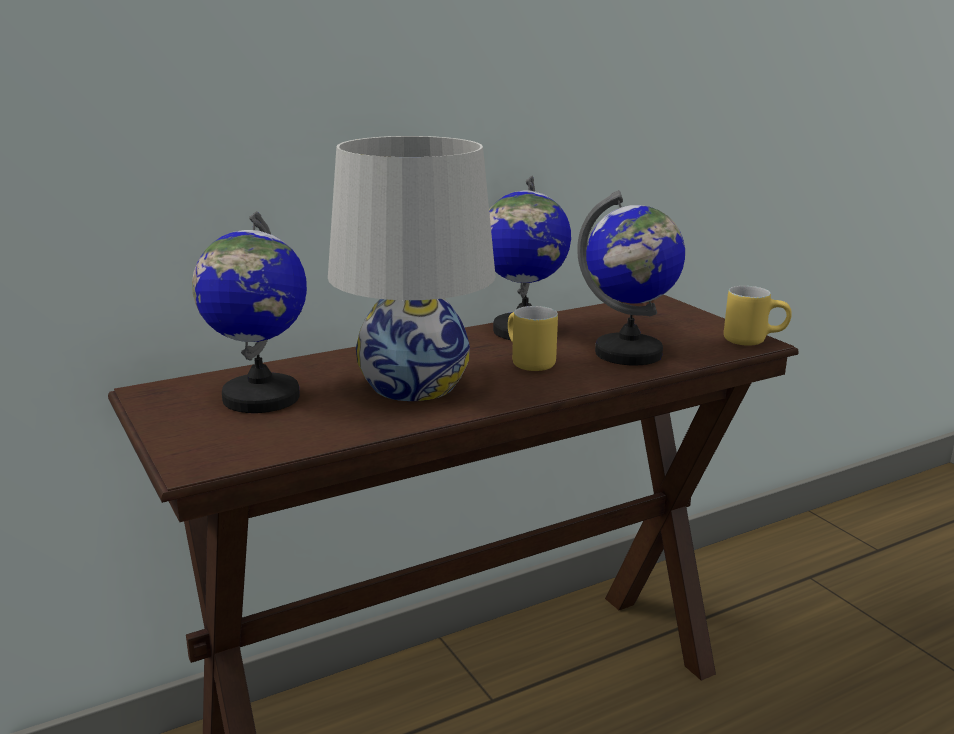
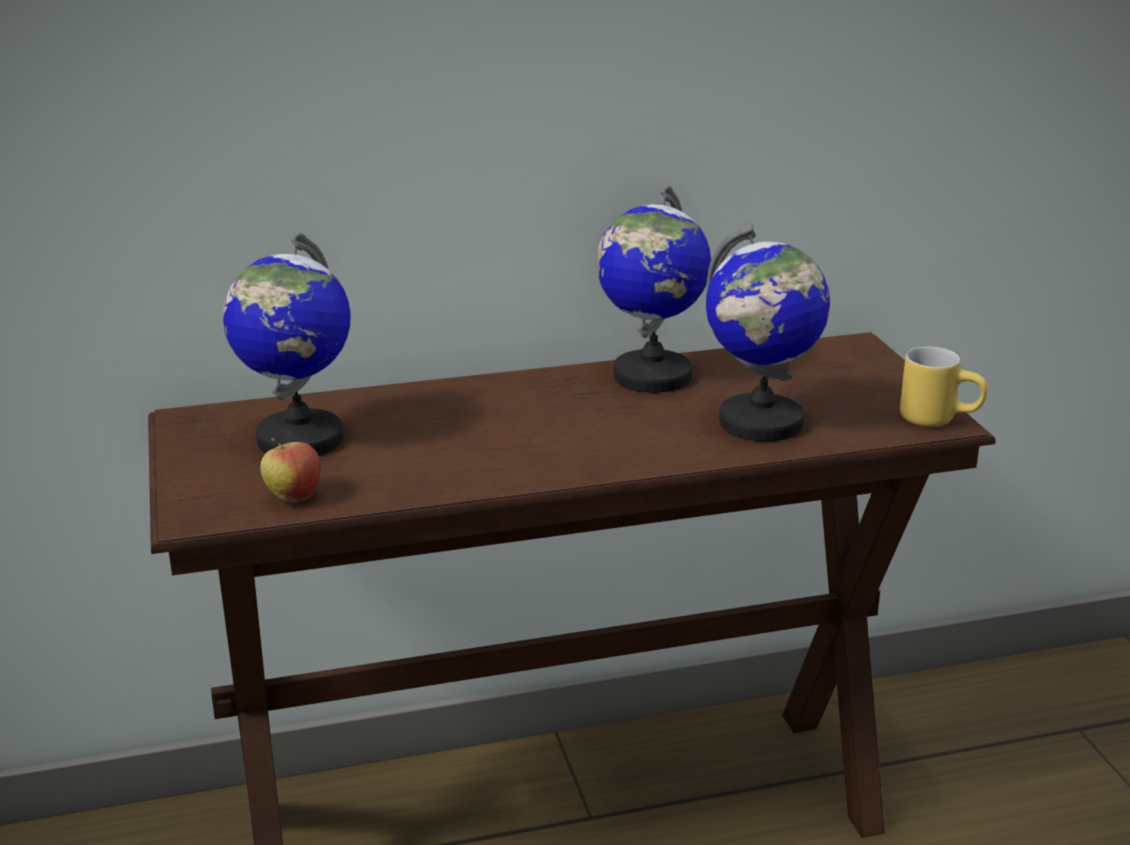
camera: 15 degrees right, 5 degrees up
(279, 441) = (293, 497): none -> apple
(412, 385) = (474, 440): white table lamp -> none
(525, 362) = (624, 422): yellow mug -> none

